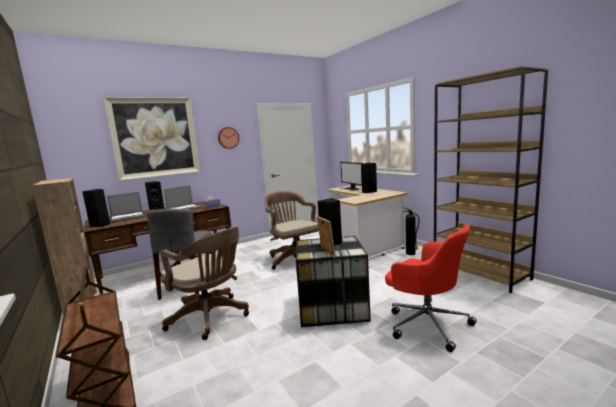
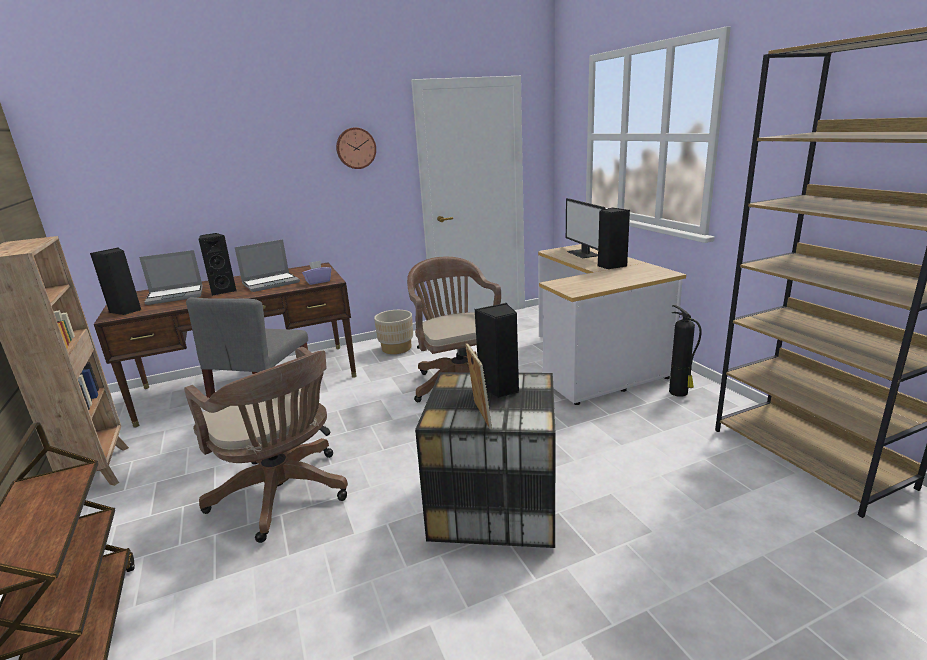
camera: 10 degrees right, 10 degrees up
(155, 137) = (221, 149): picture -> none
(252, 247) = (396, 348): none -> beige planter
(426, 323) = (663, 568): red office chair -> none

